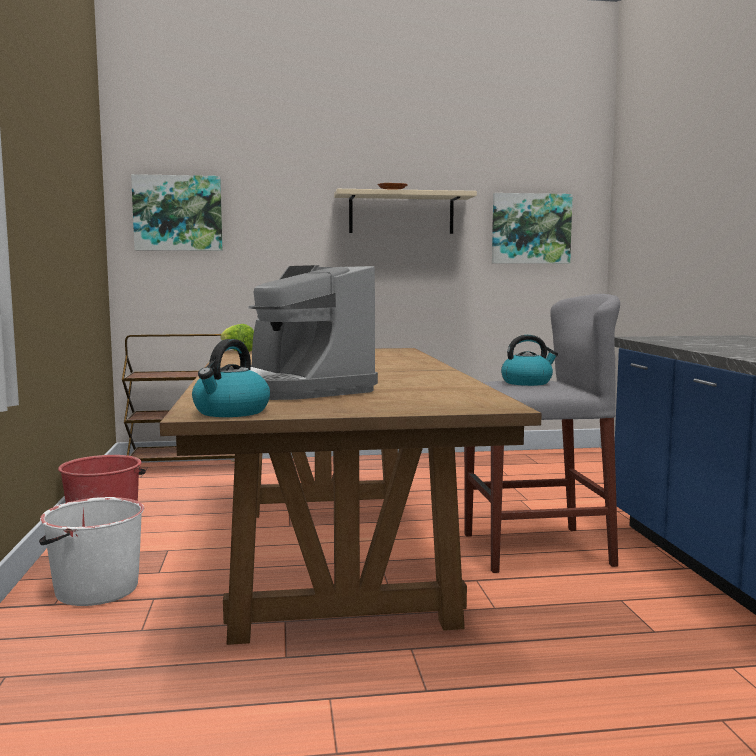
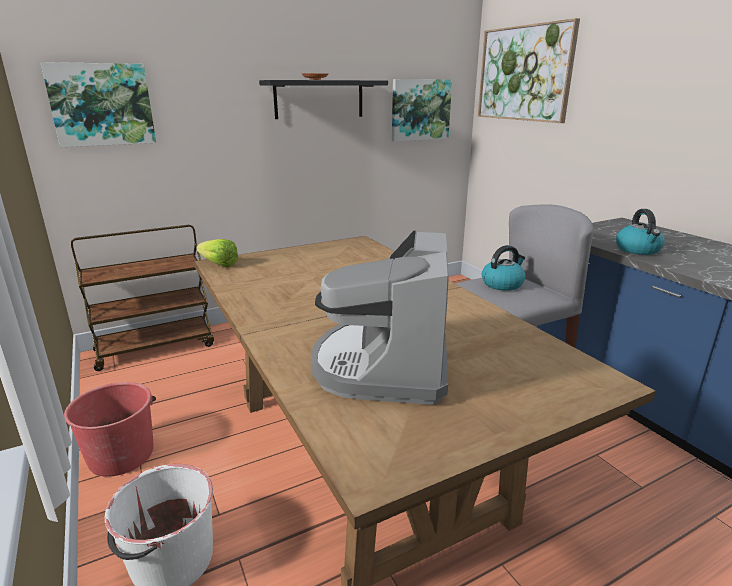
camera: 20 degrees left, 15 degrees up
(231, 412) = (397, 458): kettle -> kettle (638, 250)
(297, 389) = (384, 365): coffee machine -> coffee machine turned 60 degrees clockwise
(401, 213) = (319, 99): beige shelf -> black shelf
(650, 179) = (524, 74): none -> picture

